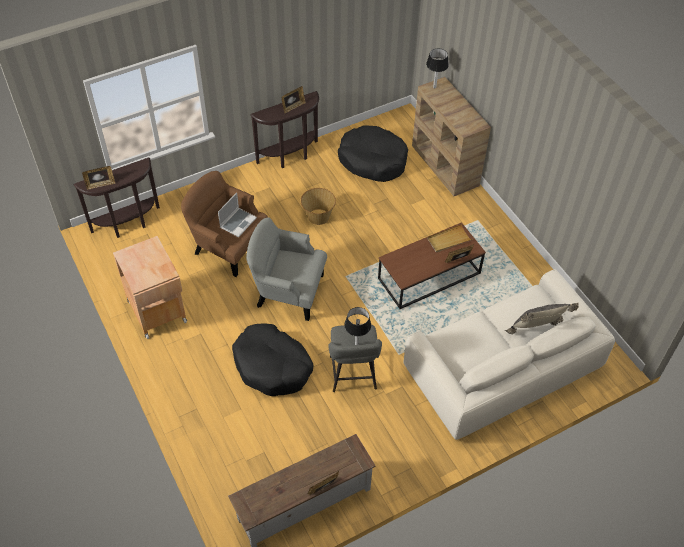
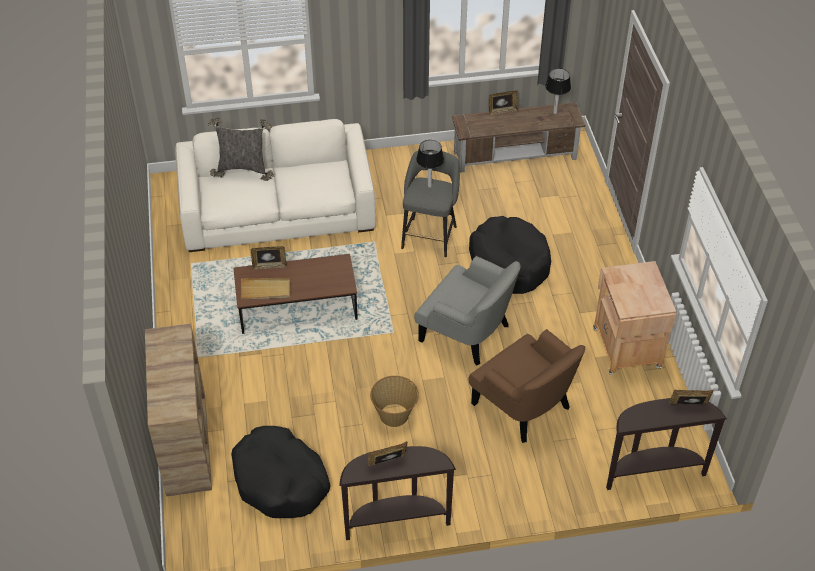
camera: 160 degrees left, 5 degrees down
(238, 222) = (511, 367): laptop -> none
(434, 87) = (174, 410): table lamp -> table lamp (554, 112)

